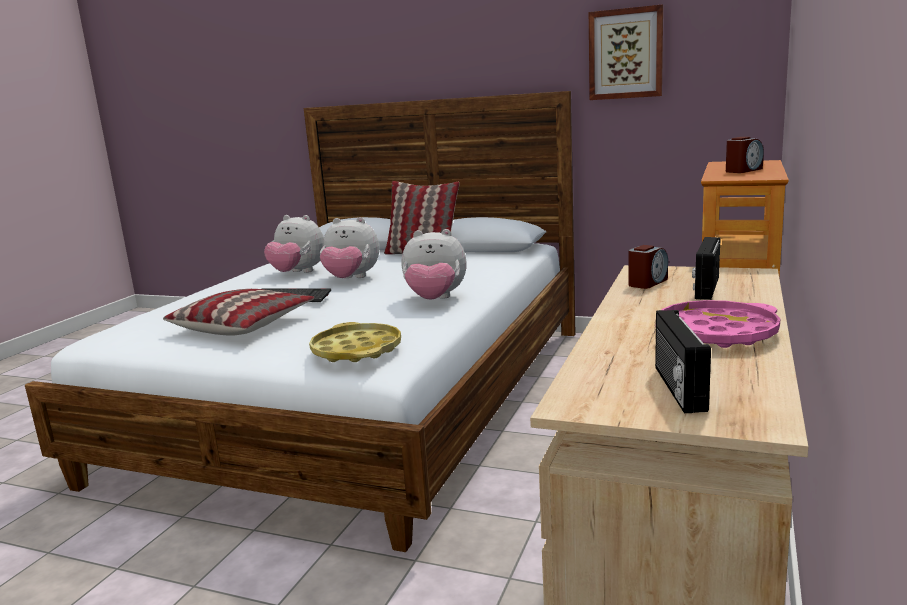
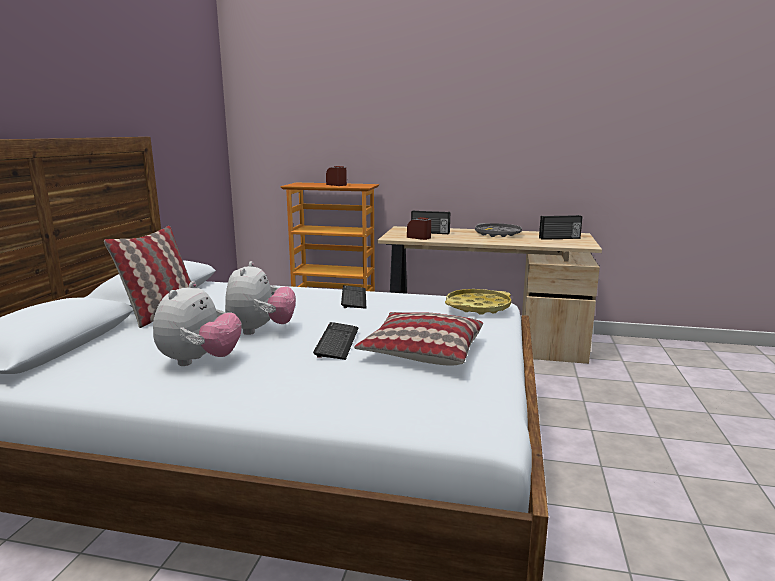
camera: 100 degrees left, 0 degrees up
(435, 300) = (354, 298): plush toy -> keyboard
(625, 54) = (166, 108): picture -> none
(716, 333) = (497, 234): pink tray -> grey tray

